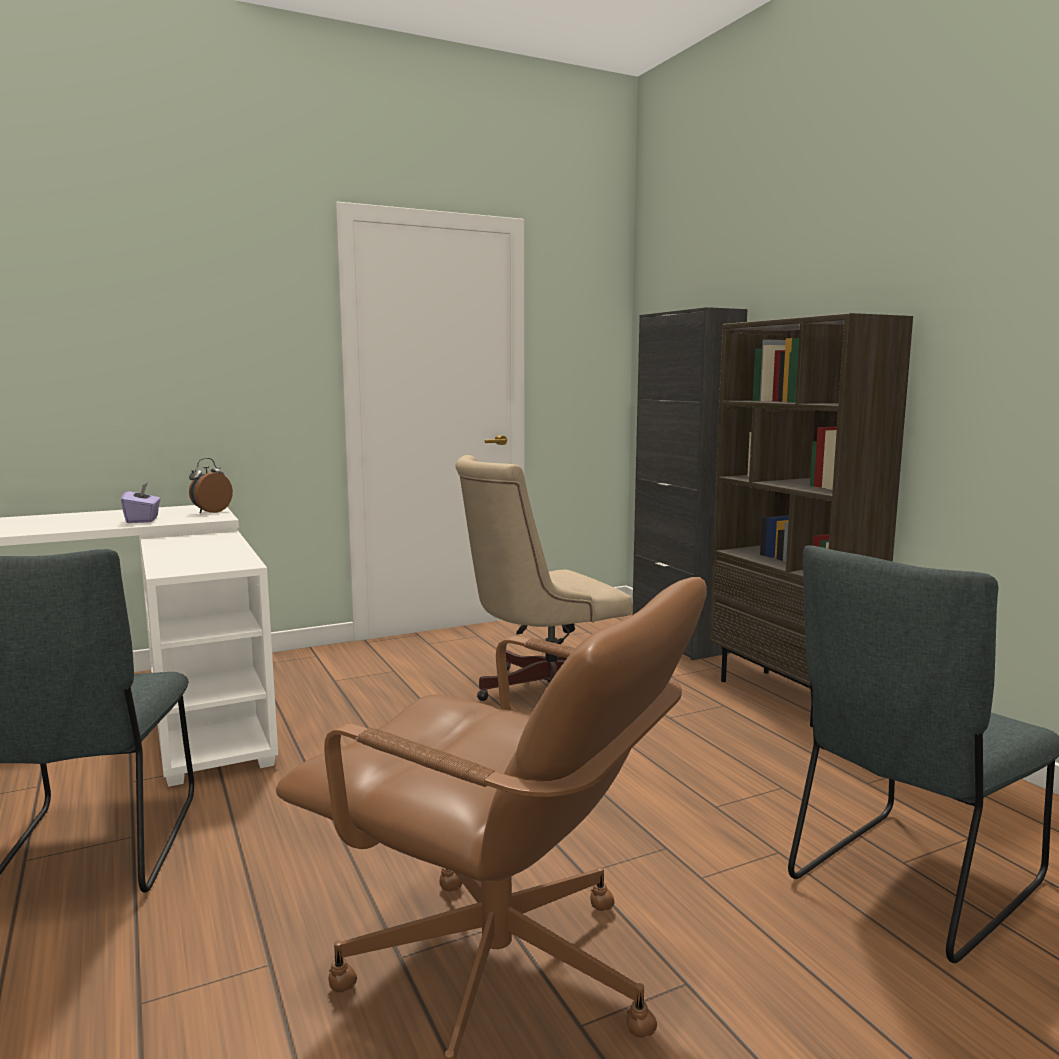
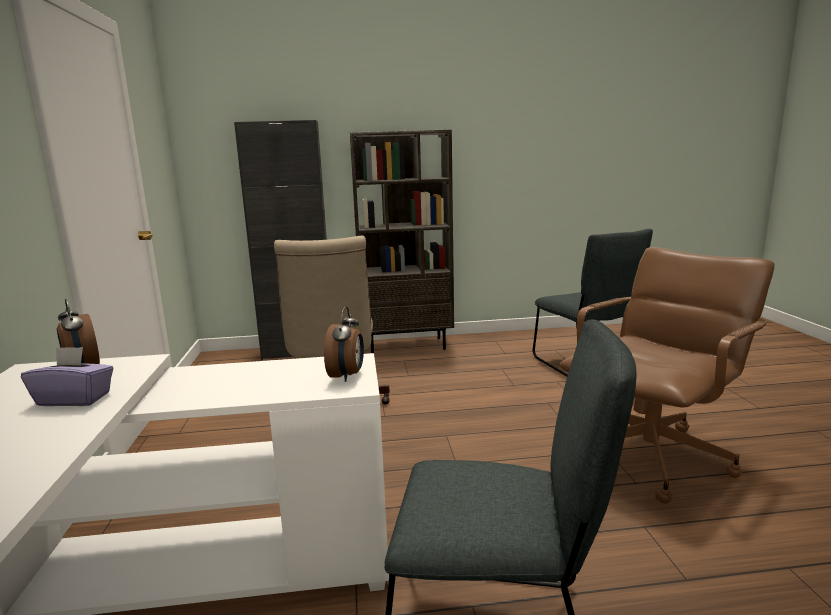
camera: 70 degrees left, 5 degrees up
(198, 567) = (347, 376): none -> alarm clock

